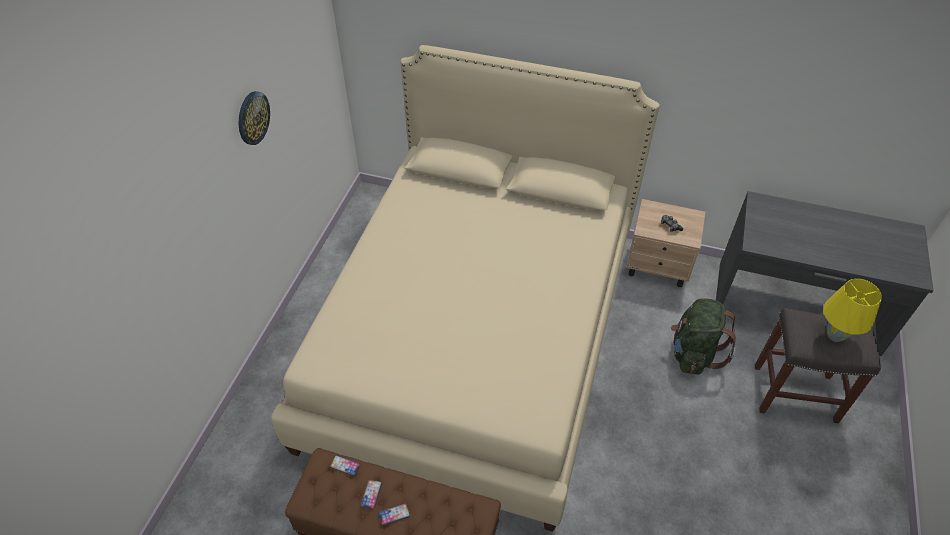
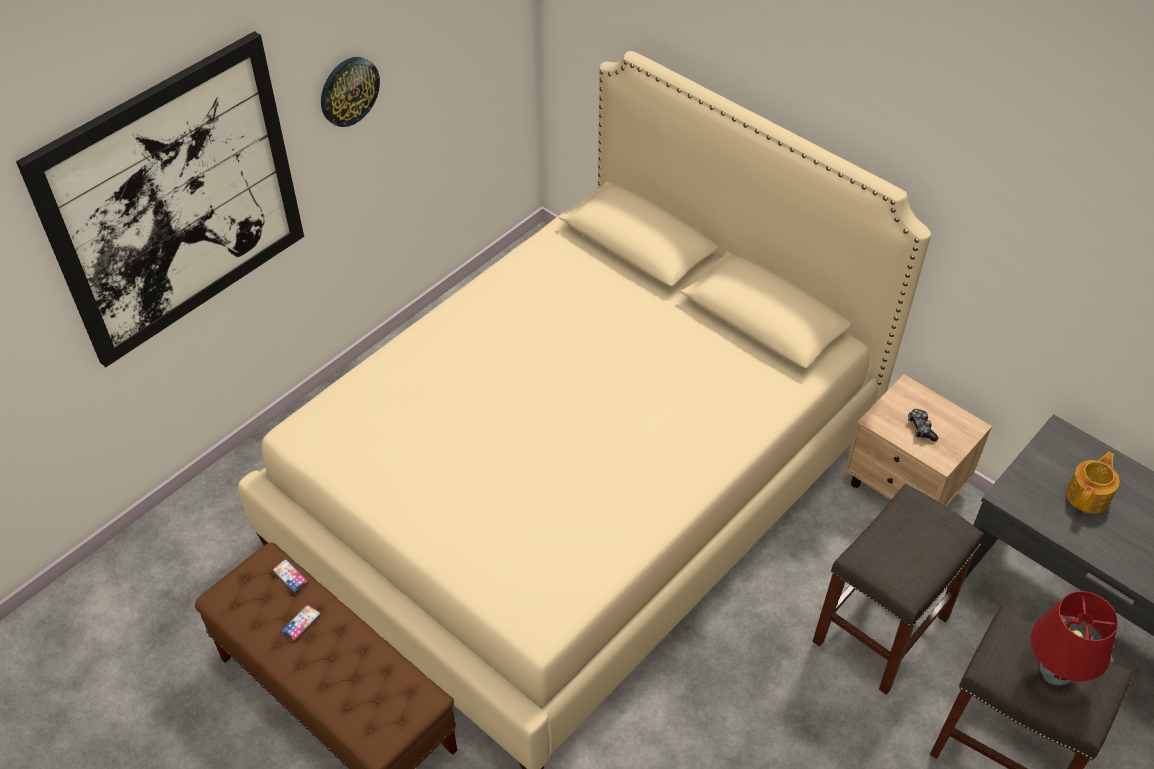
camera: 25 degrees right, 0 degrees up
(167, 229) = (175, 201): none -> picture
(394, 514) = (314, 658): phone -> none
(693, 353) = (880, 631): green backpack -> grey stool
(793, 229) = (1088, 495): none -> teapot
(835, 335) = (1055, 674): yellow table lamp -> red table lamp

